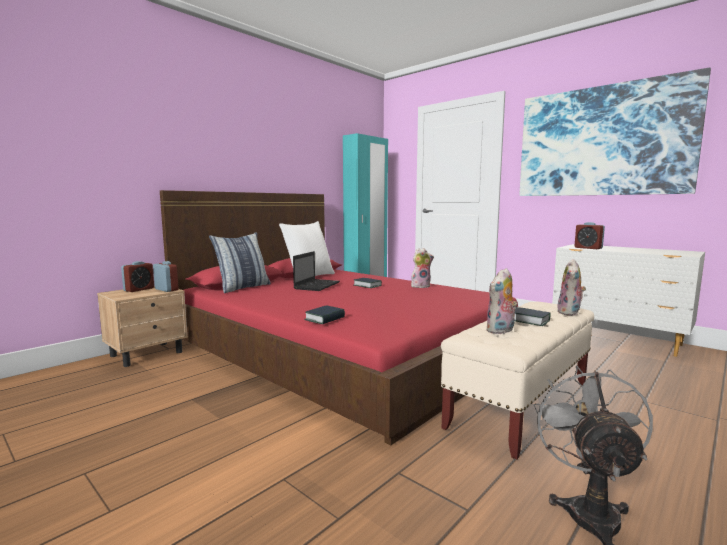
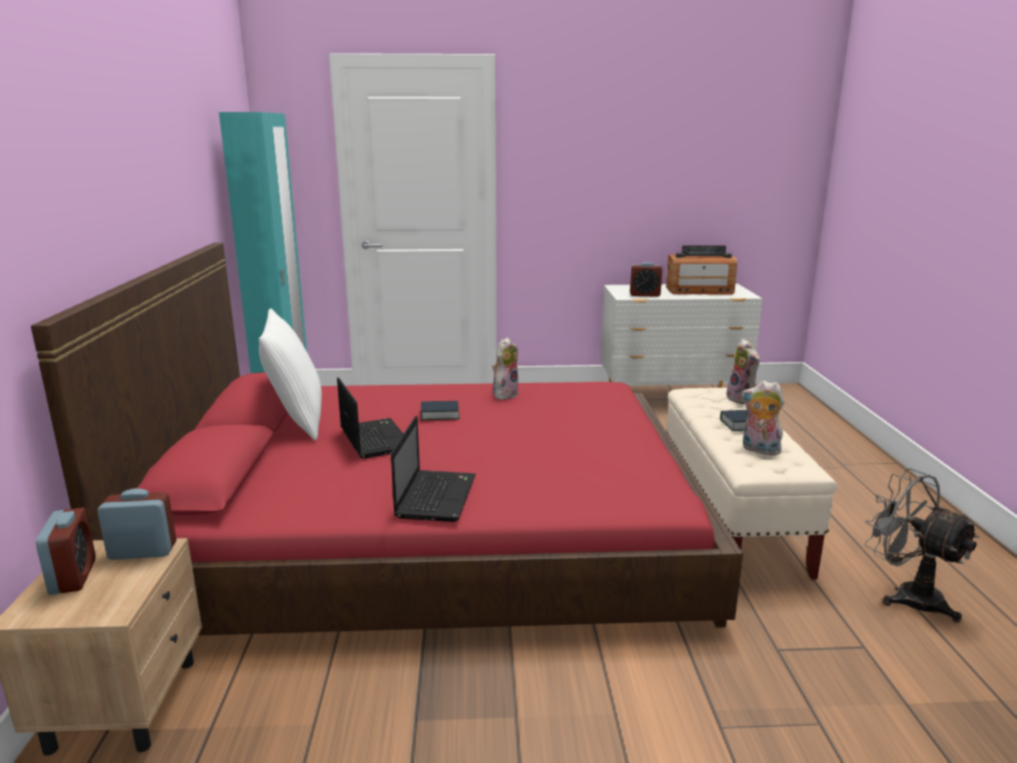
camera: 45 degrees left, 10 degrees up
(243, 287) = (258, 486): pillow -> none
(285, 303) = (436, 495): none -> laptop
(325, 318) = (566, 502): book -> none
(501, 331) = (759, 450): plush toy -> plush toy turned 120 degrees clockwise
(602, 141) = (633, 150): picture -> none
(646, 250) = (699, 291): none -> radio

